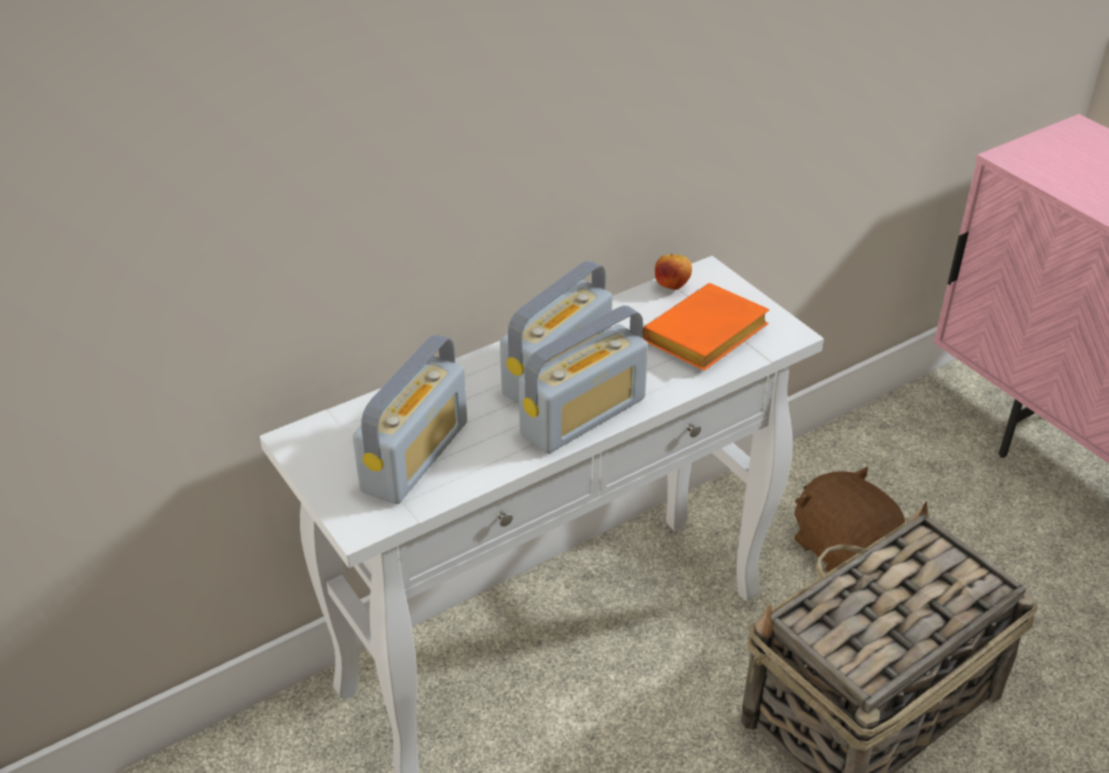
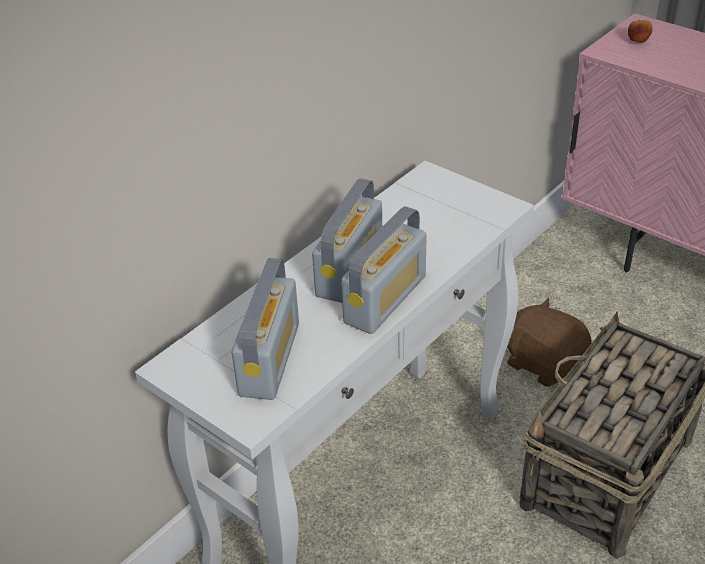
camera: 15 degrees left, 0 degrees up
(672, 286) = (406, 188): apple -> apple (638, 42)
(705, 338) = (449, 222): orange book -> none

